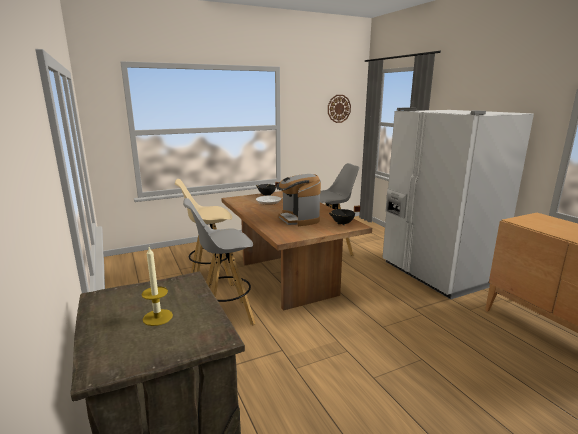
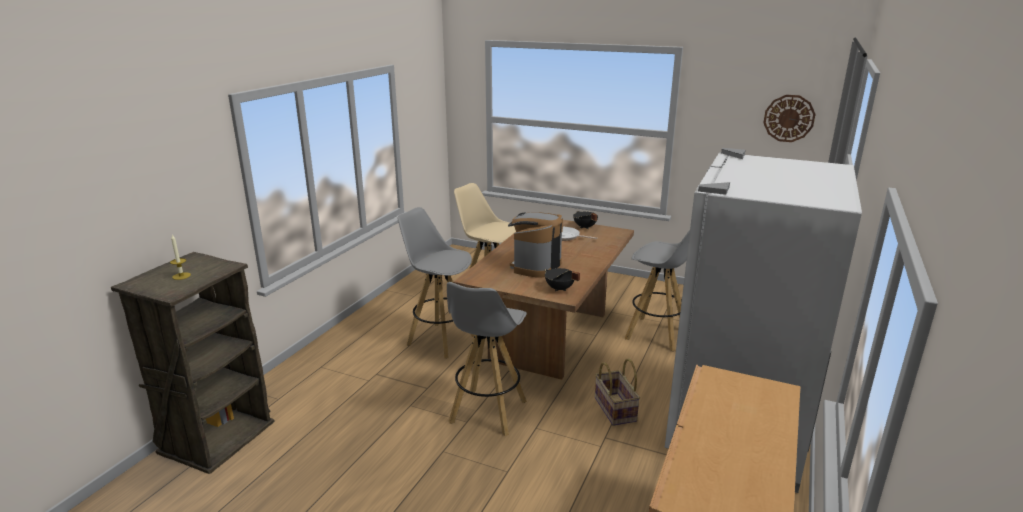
camera: 50 degrees right, 5 degrees up
(345, 337) = (487, 412): none -> grey stool
(389, 294) = (614, 409): none -> basket

